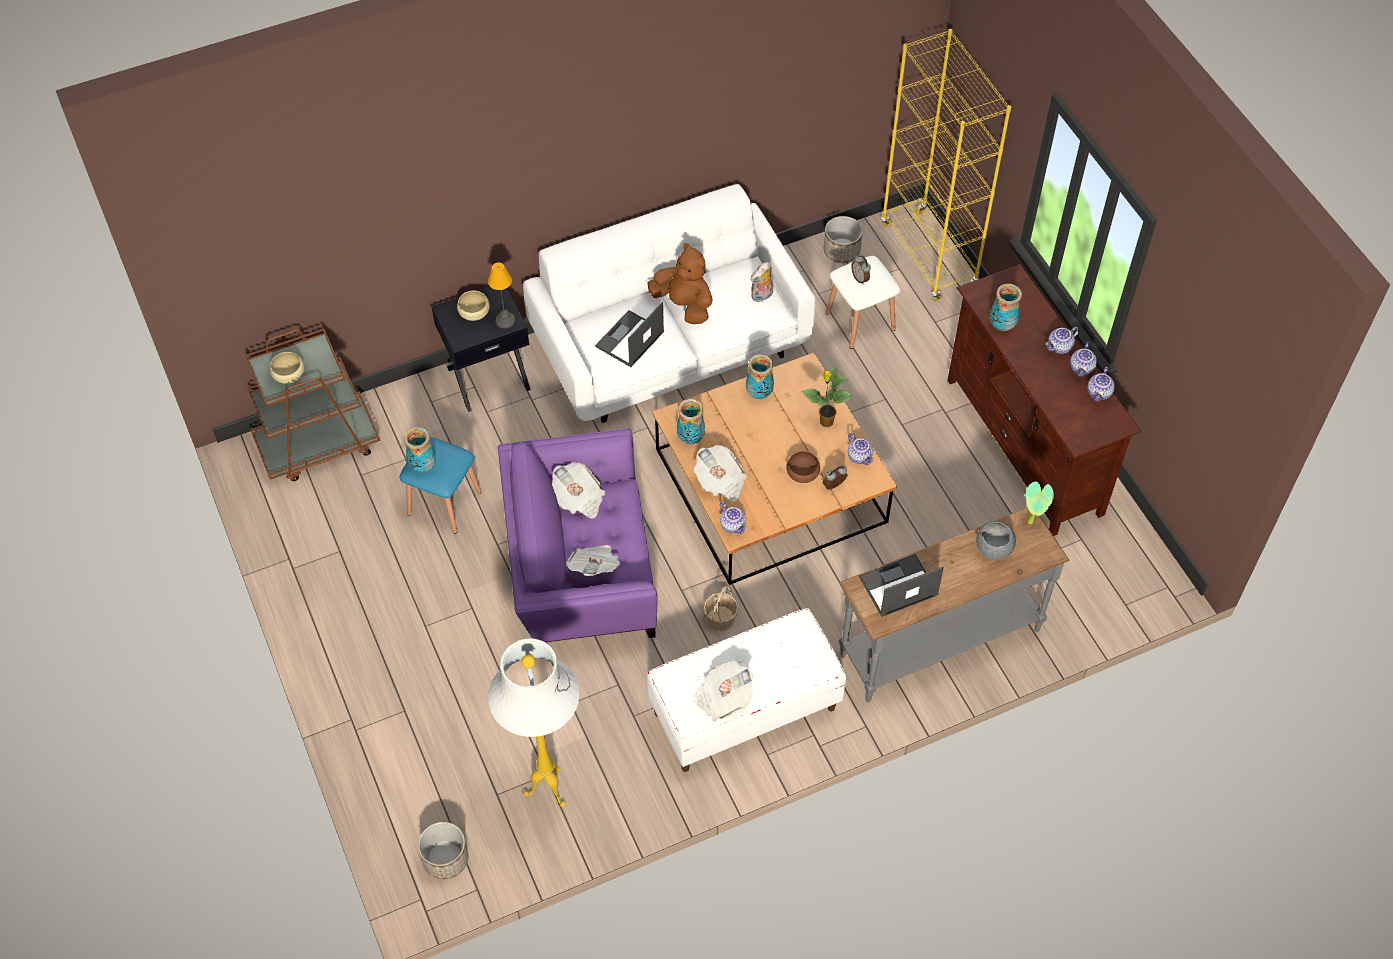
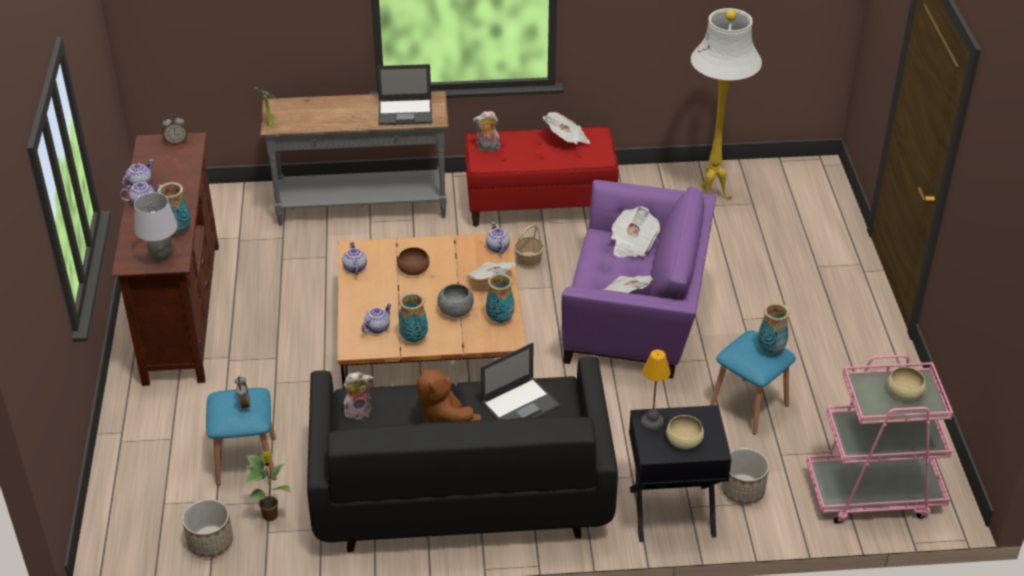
camera: 160 degrees left, 15 degrees down
(318, 444) = (873, 493): brown cart -> pink cart
(445, 859) = (800, 180): planter -> planter (743, 489)
(670, 346) = (460, 490): white sofa -> black sofa
(744, 711) = (540, 204): white bench -> red bench
(807, 653) = (487, 148): none -> plush toy
(825, 422) = (367, 300): potted plant -> potted plant (271, 515)
(834, 486) = (392, 252): alarm clock -> alarm clock (176, 142)
(860, 321) = (246, 460): white stool -> blue stool
(928, 256) = (121, 508): yellow bookcase -> none
(992, 292) = (161, 258): none -> grey table lamp
(993, 548) = (314, 116): grey bowl -> grey bowl (456, 311)
(1099, 393) = (143, 164): teapot -> teapot (377, 327)

